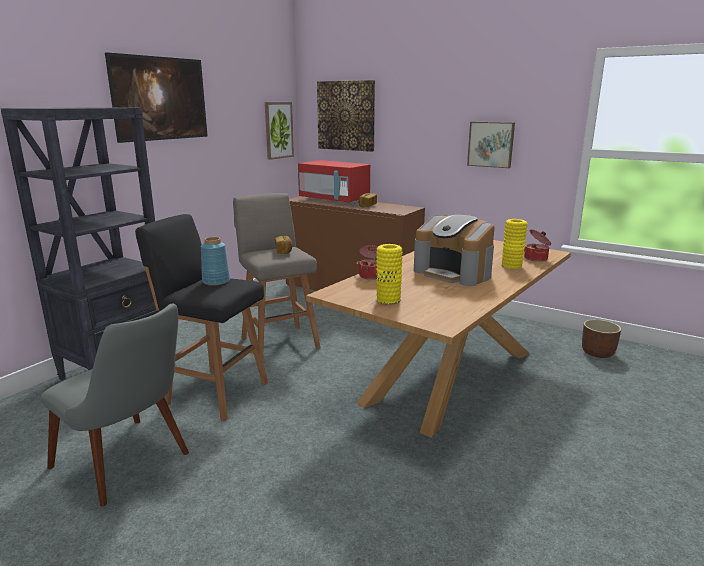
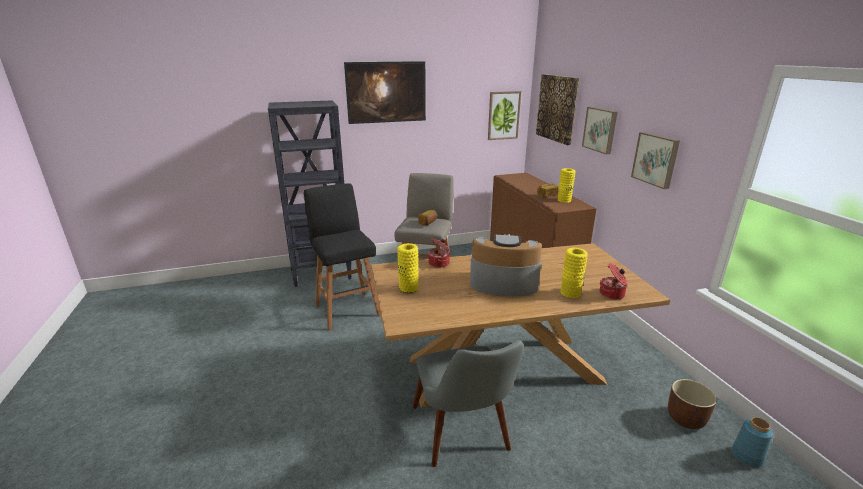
camera: 40 degrees right, 5 degrees up
(131, 465) = (261, 334): grey chair -> grey chair (465, 437)
(216, 281) = (348, 235): blue vase -> blue vase (747, 456)
(334, 200) = (532, 183): red microwave -> none
(389, 207) = (564, 200): none -> yellow vase
(415, 128) = (600, 129): none -> picture
(453, 273) = (503, 282): coffee machine -> coffee machine turned 105 degrees clockwise

